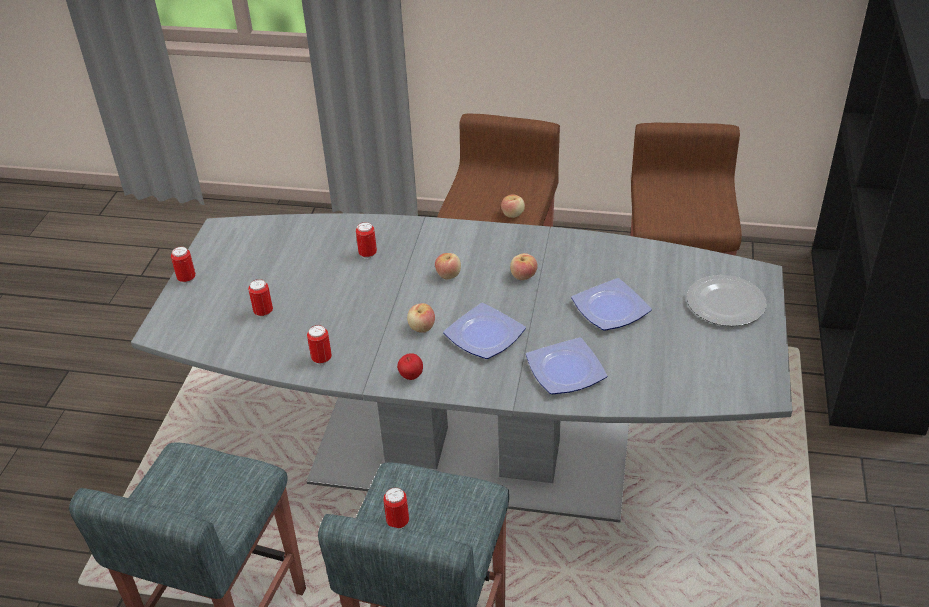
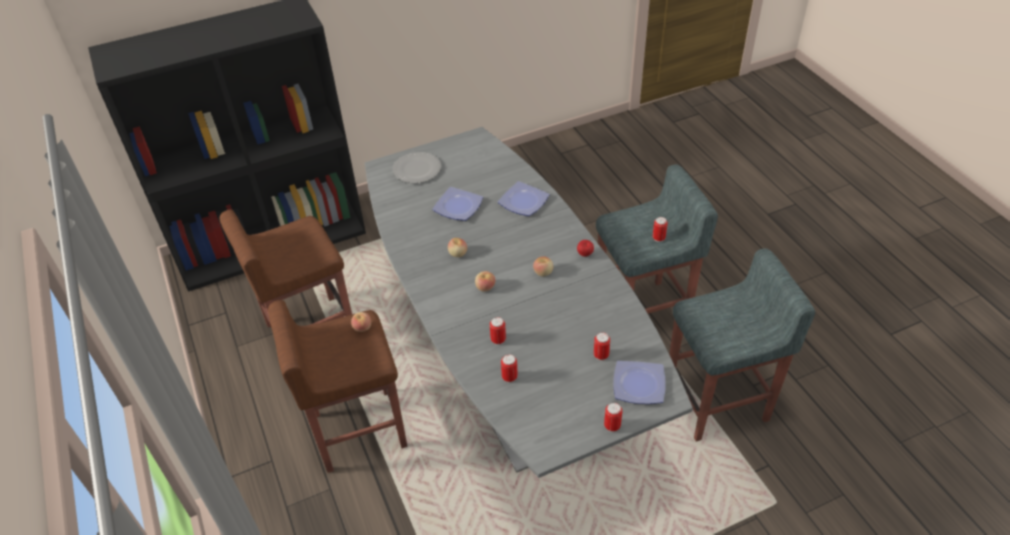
camera: 125 degrees left, 5 degrees up
(321, 359) = (610, 299): can -> can (509, 377)
(484, 334) = (524, 244): plate -> plate (638, 385)

